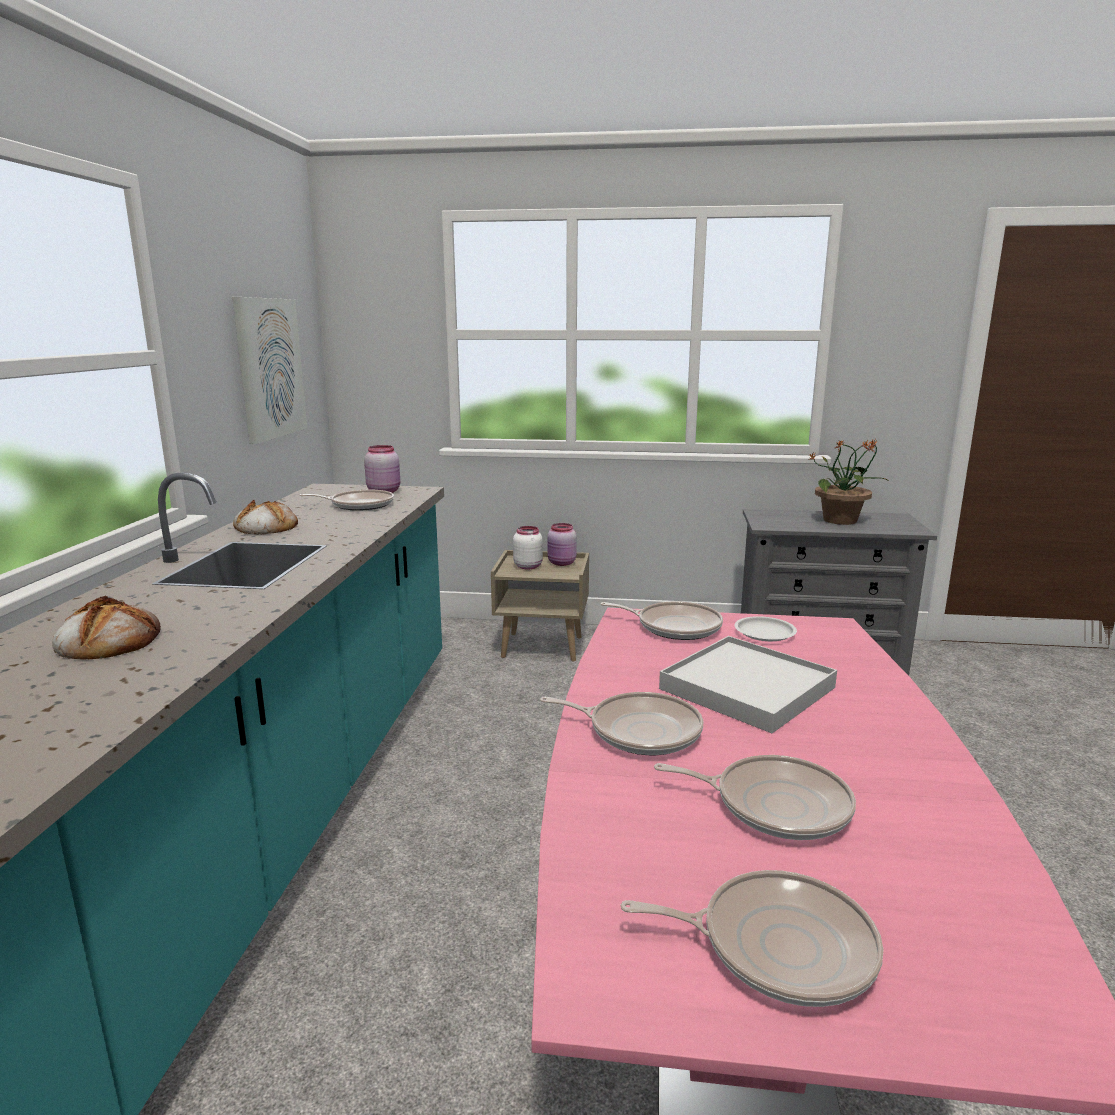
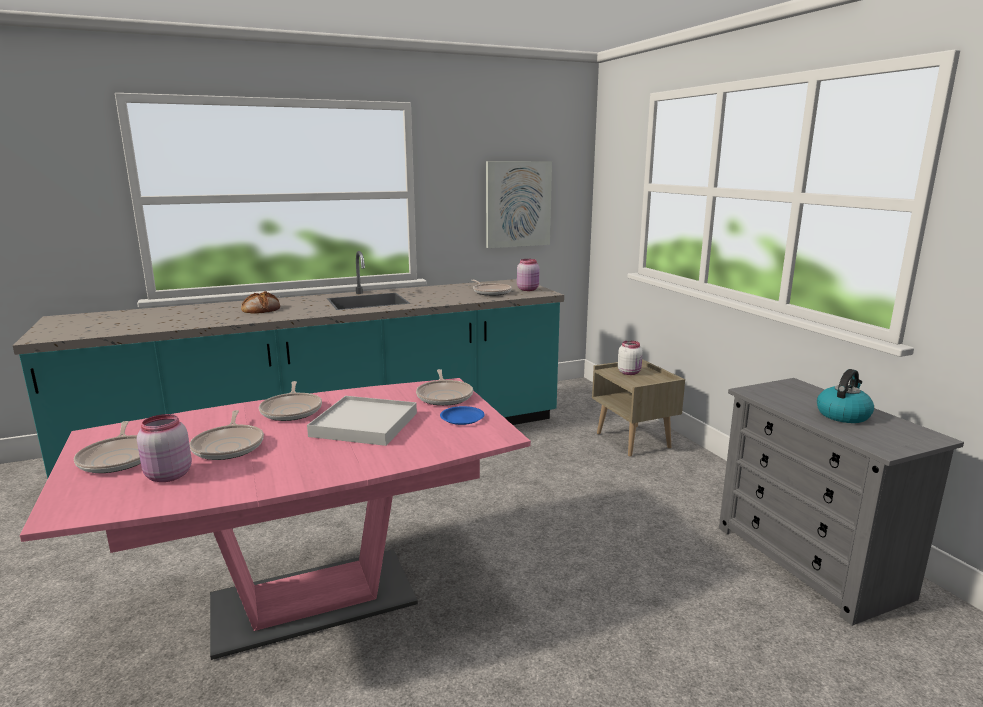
camera: 60 degrees right, 0 degrees up
(265, 527) = (426, 290): bread -> none
(562, 563) = (654, 379): pink jar -> pink jar (167, 476)
(764, 633) = (462, 418): white plate -> blue plate
(841, 520) = (843, 415): potted plant -> kettle

